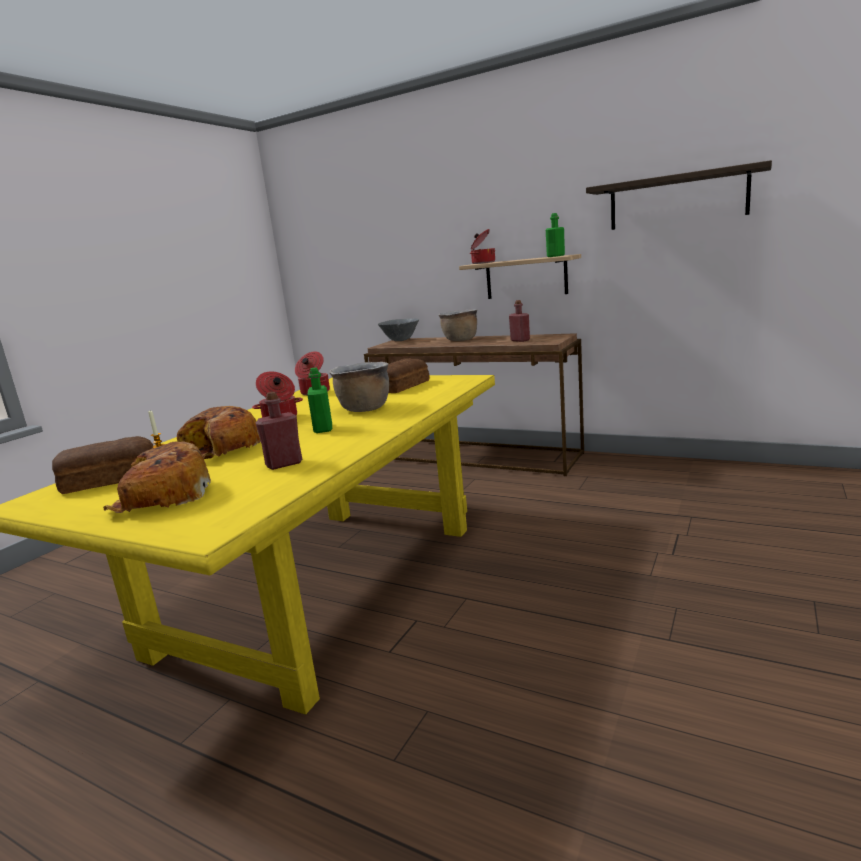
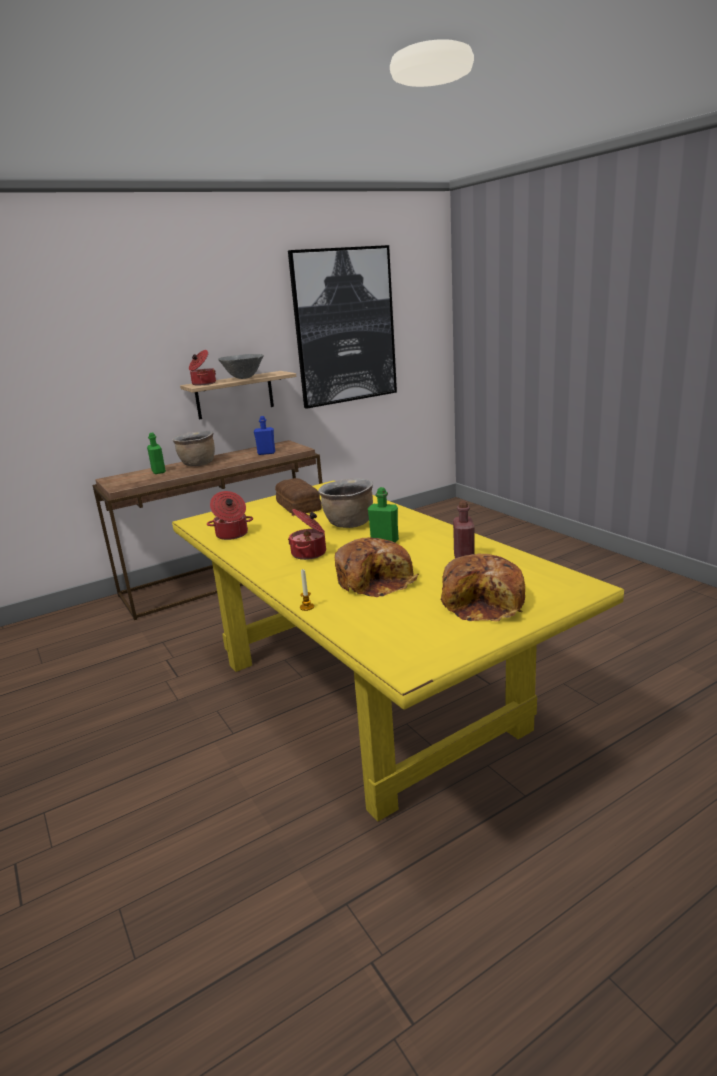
camera: 60 degrees left, 5 degrees up
(109, 479) = (390, 627): bread -> none
(401, 340) = (117, 479): grey bowl -> grey bowl (244, 378)
(520, 340) = (266, 453): red bottle -> blue bottle
(555, 256) = (274, 374): green bottle -> green bottle (158, 471)
(677, 200) = (345, 326): shelf -> picture

